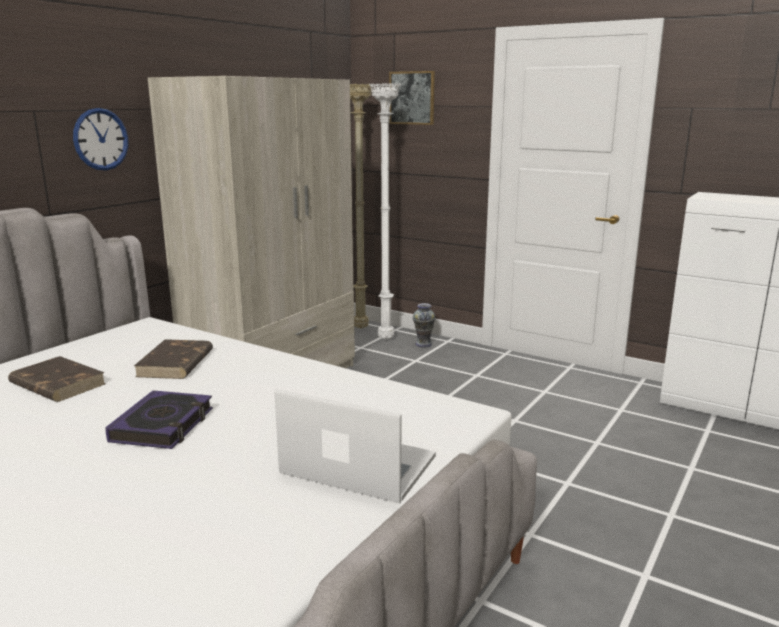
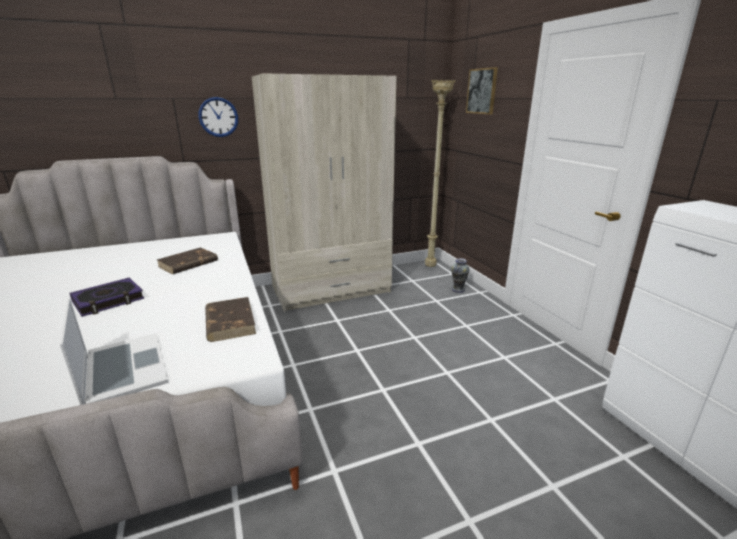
camera: 35 degrees right, 5 degrees up
(57, 384) = (125, 260): brown book -> brown book (230, 322)
(385, 339) = (436, 279): white floor lamp -> none

